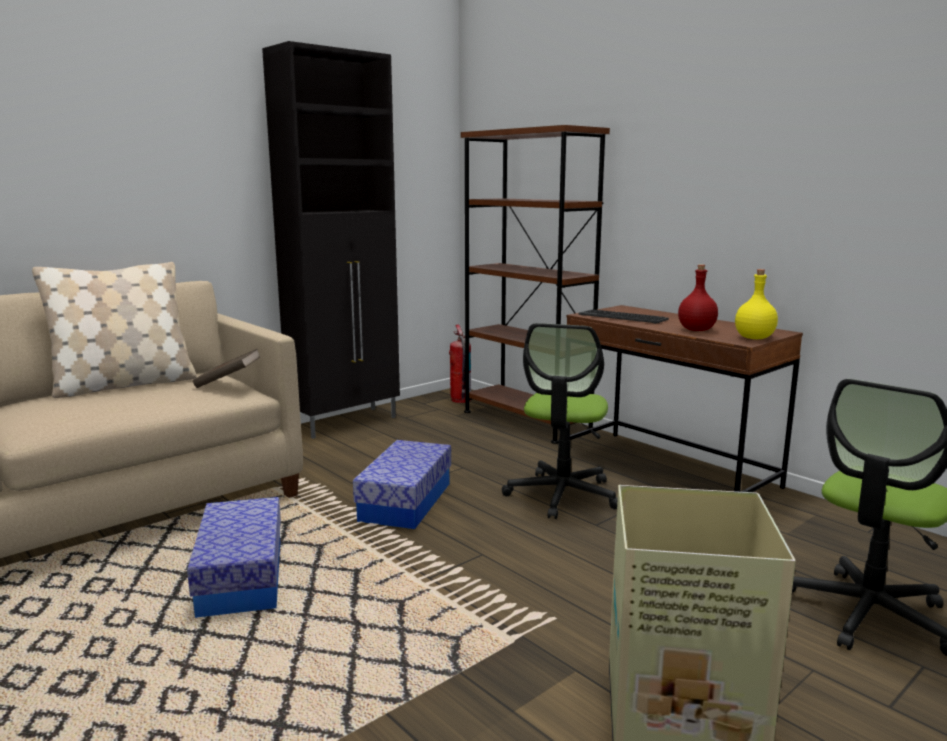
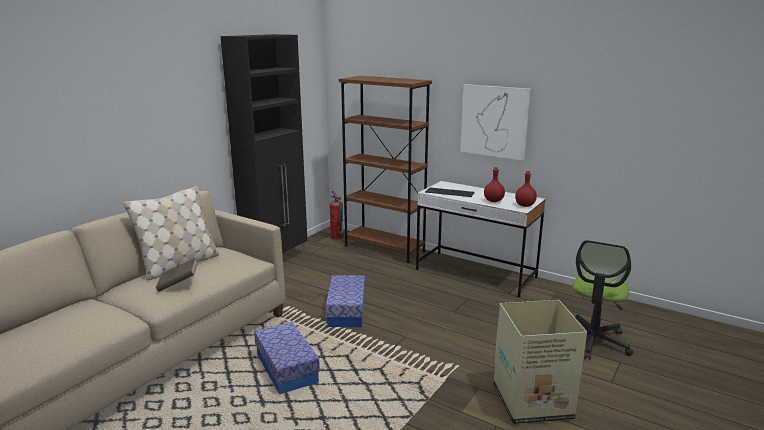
camera: 15 degrees left, 5 degrees up
(229, 383) = (241, 256): brown book -> brown book (178, 284)
(562, 495) = (428, 296): office chair -> none
(667, 470) = (475, 274): brown desk -> white desk
(713, 191) = (495, 121): none -> picture
(753, 338) = (524, 205): yellow bottle -> red bottle

